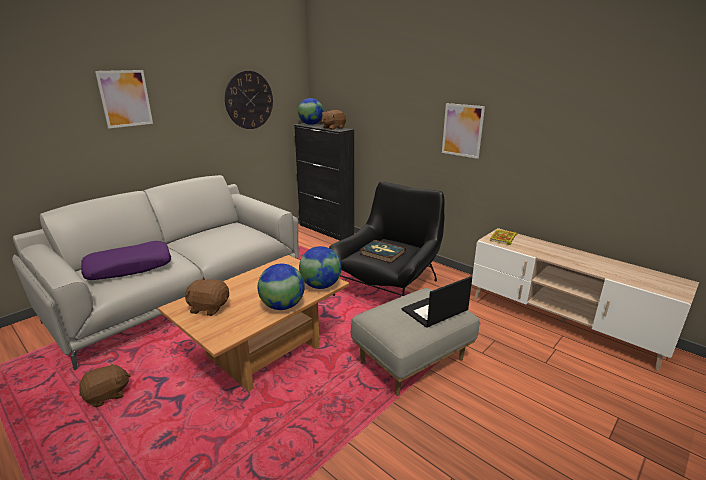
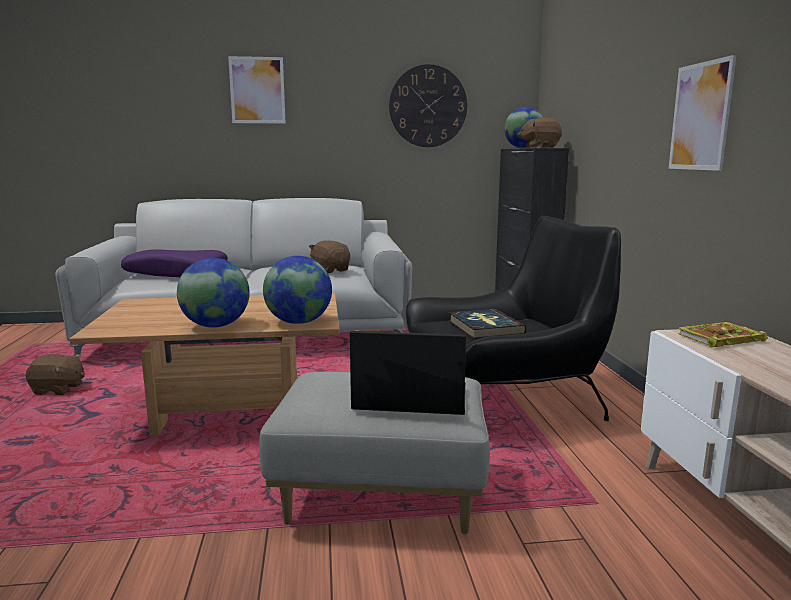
camera: 40 degrees right, 10 degrees down
(209, 307) = (155, 309): brown plush toy -> brown plush toy (330, 270)

